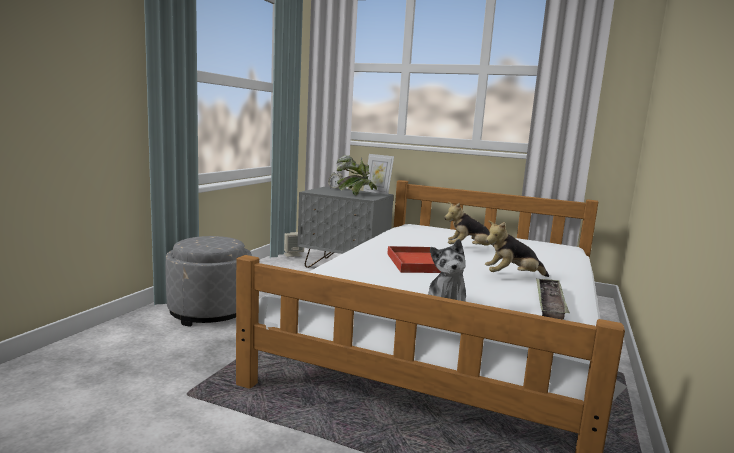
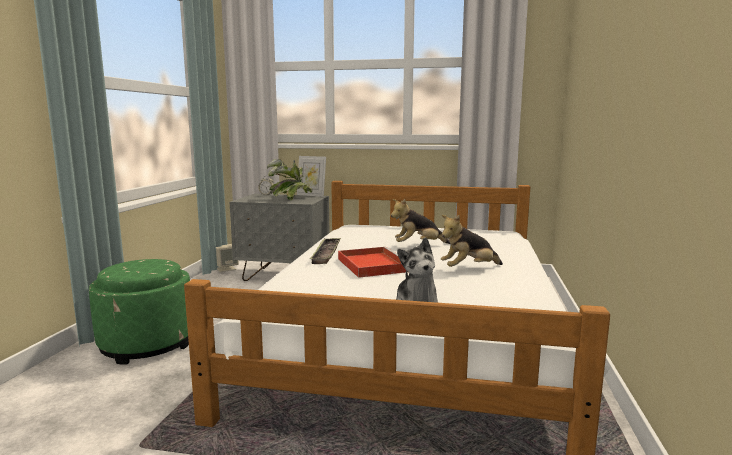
camera: 10 degrees left, 0 degrees up
(210, 312) = (147, 344): grey ottoman -> green ottoman
(549, 302) = (513, 291): tray -> tray (326, 254)

